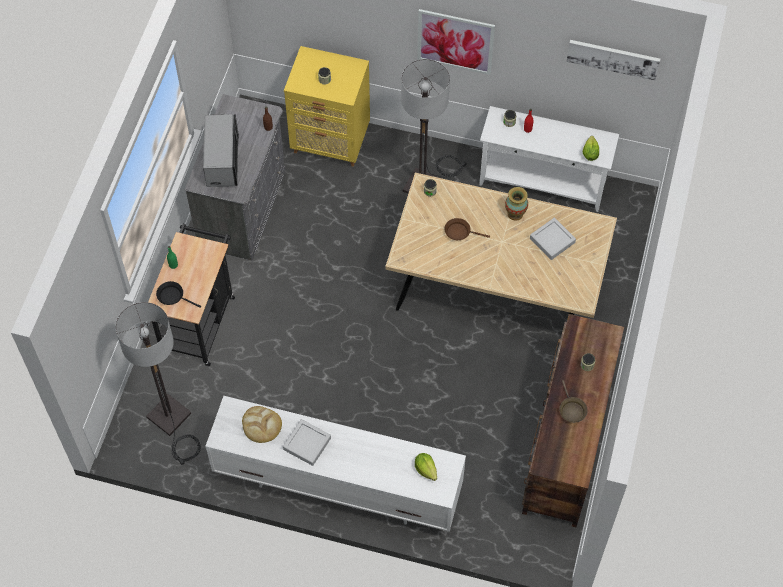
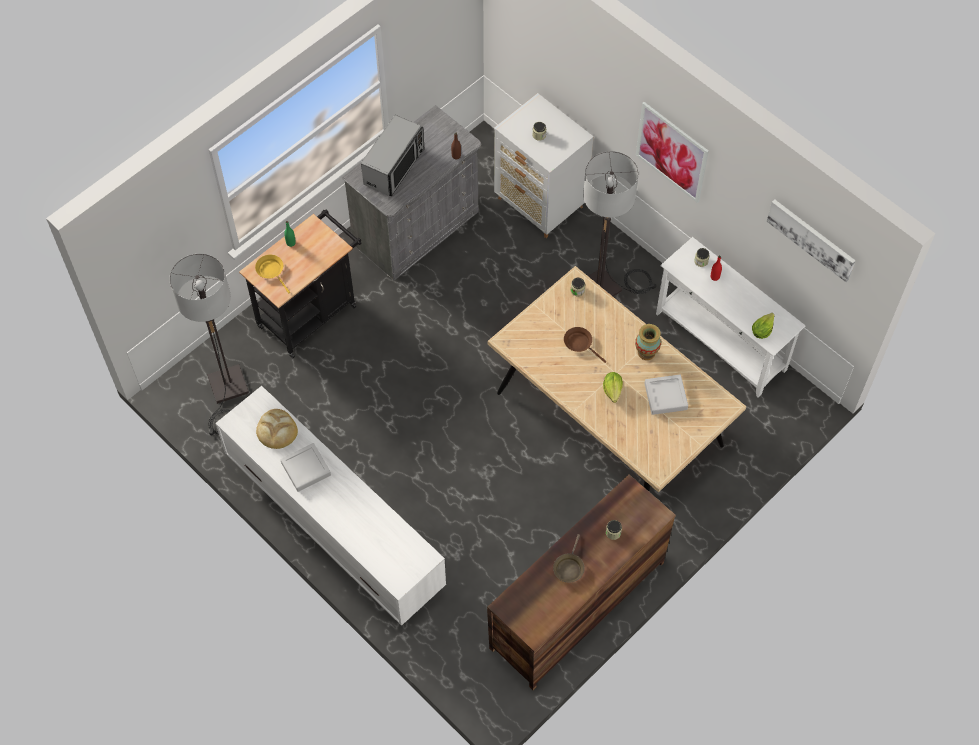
camera: 30 degrees right, 0 degrees up
(173, 296) = (271, 271): black frying pan -> yellow frying pan
(331, 140) = (541, 203): yellow dresser -> white dresser
(426, 469) = (398, 551): lettuce -> lettuce (612, 390)

